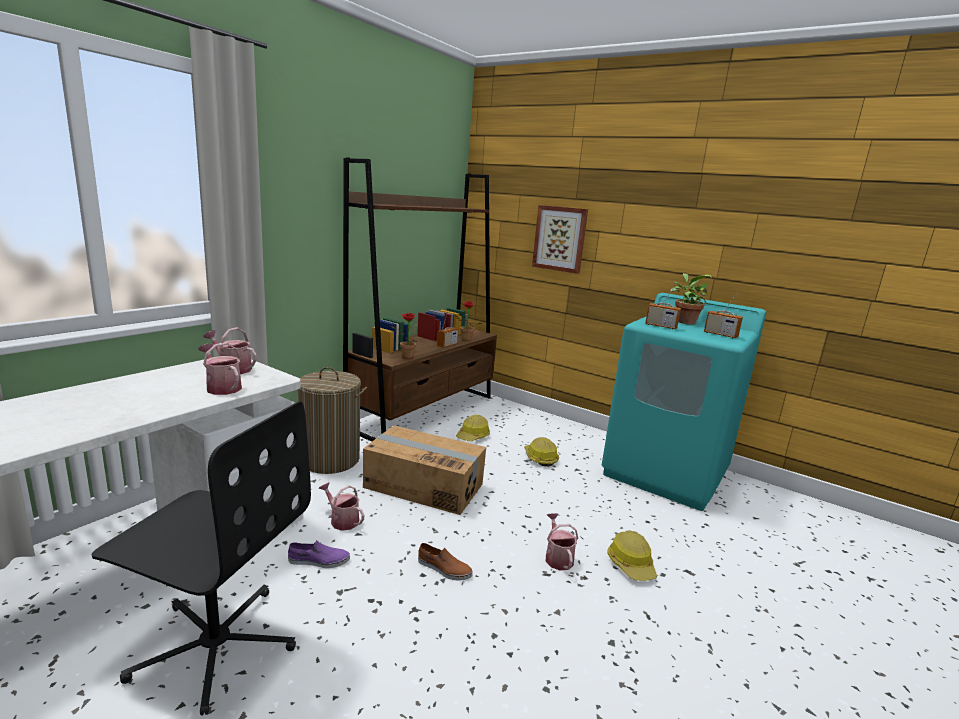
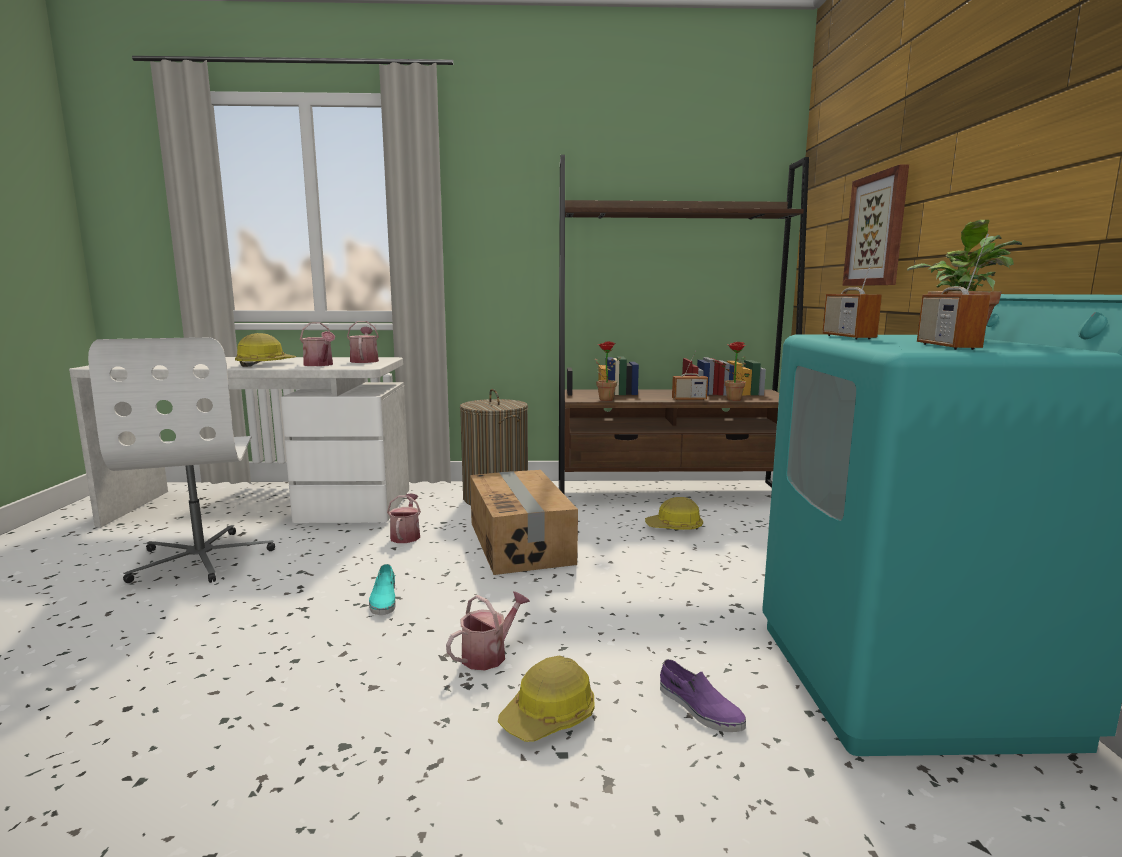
camera: 55 degrees right, 5 degrees down
(215, 644) = (202, 558): black office chair -> white office chair
(221, 387) = (320, 365): watering can -> watering can turned 135 degrees clockwise
(319, 561) = (335, 549): purple shoe -> purple shoe (699, 708)
(444, 568) = (383, 599): brown shoe -> turquoise shoe
(540, 458) = (711, 574): hard hat -> hard hat (265, 364)

